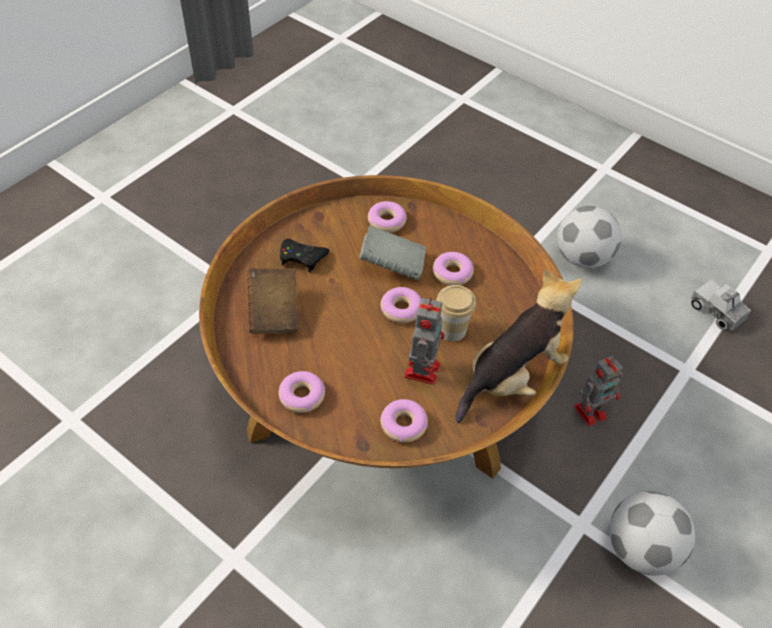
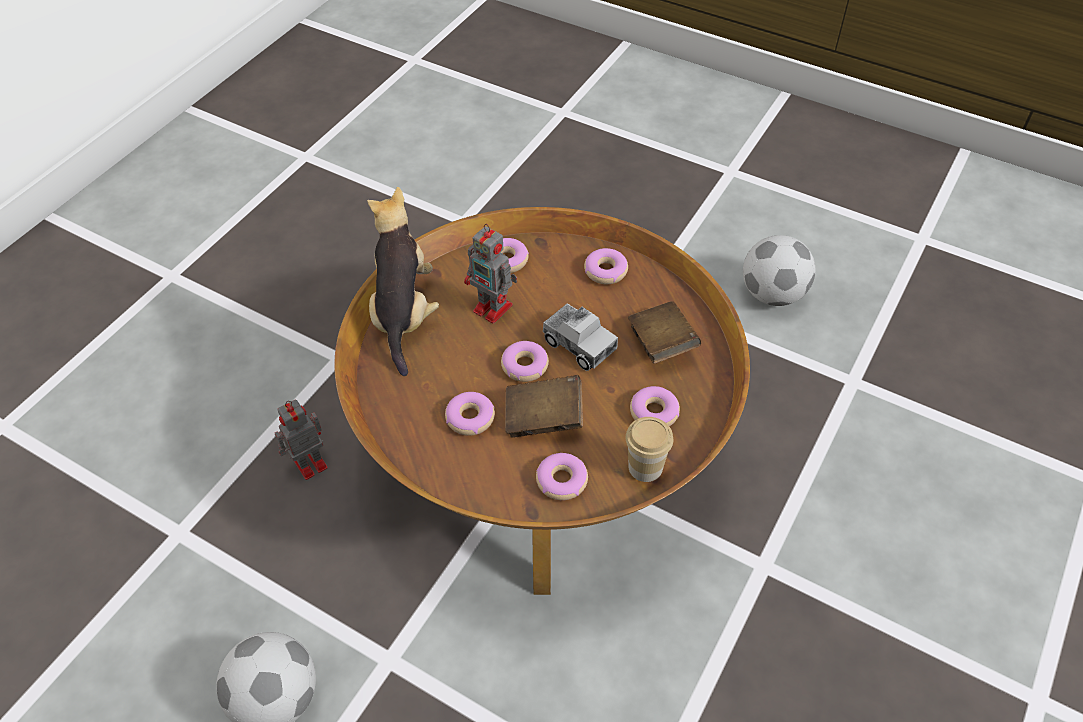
camera: 175 degrees right, 0 degrees up
(302, 257) = (654, 412): black game controller -> donut
(392, 265) = (544, 418): grey book -> brown book
(422, 368) = (494, 309): toy robot -> toy robot turned 60 degrees counterclockwise
(451, 329) = (467, 351): cup -> cup (645, 467)
(512, 376) = (404, 313): plush toy -> plush toy turned 135 degrees clockwise
(640, 549) = (287, 345): football -> football (772, 294)
(717, 312) = (105, 628): toy truck -> toy truck (579, 345)

